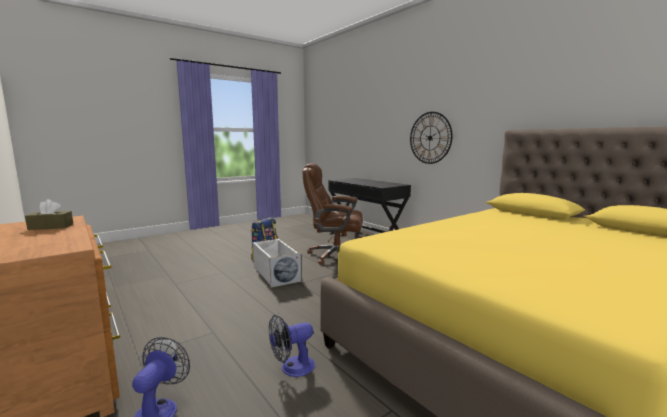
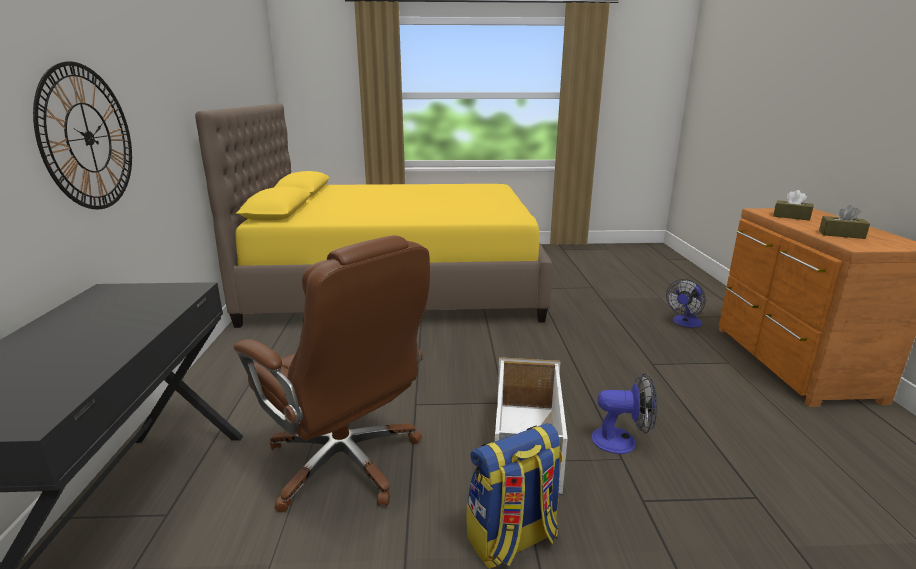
camera: 145 degrees left, 10 degrees up
(50, 242) = (791, 217): none -> brown tissue box
(292, 368) = (583, 317): fan -> fan (622, 441)

